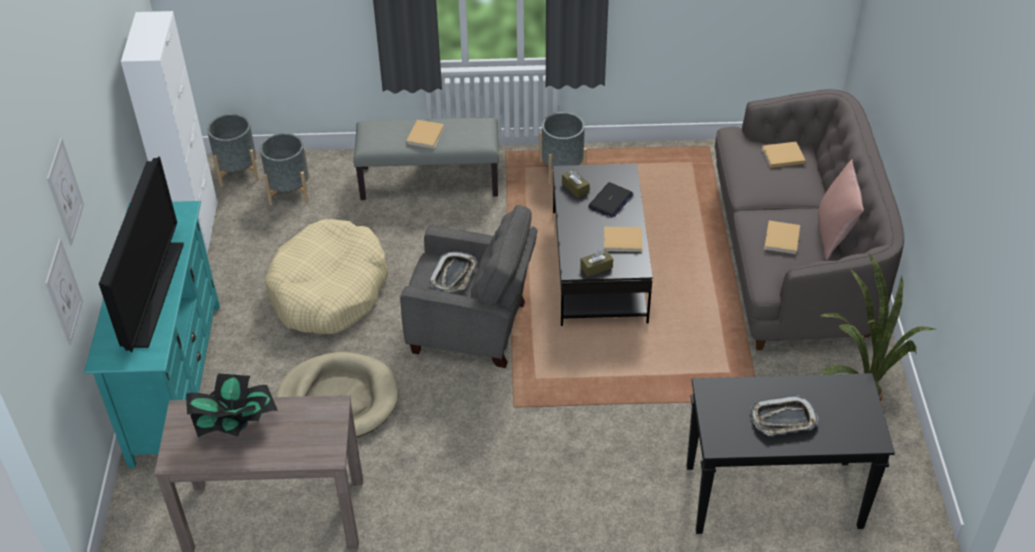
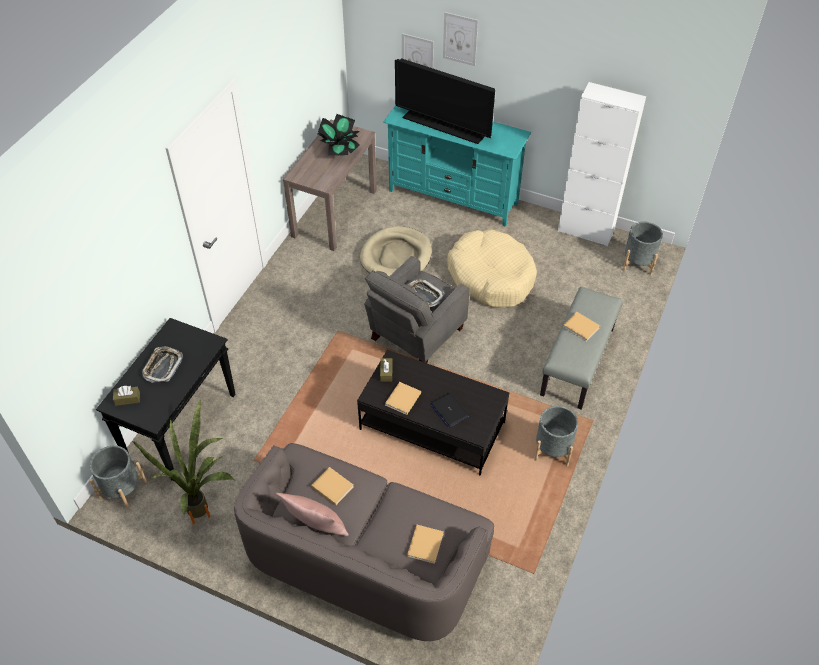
camera: 115 degrees right, 5 degrees up
(289, 191) = (603, 283): grey planter -> grey planter (123, 489)
(575, 188) = (476, 395): brown tissue box -> brown tissue box (127, 399)

